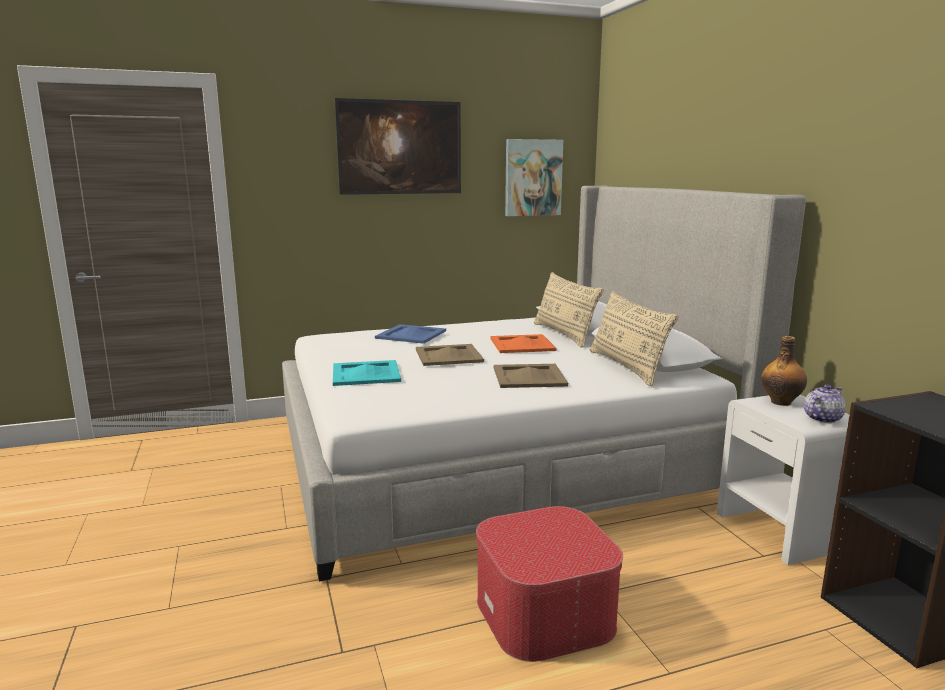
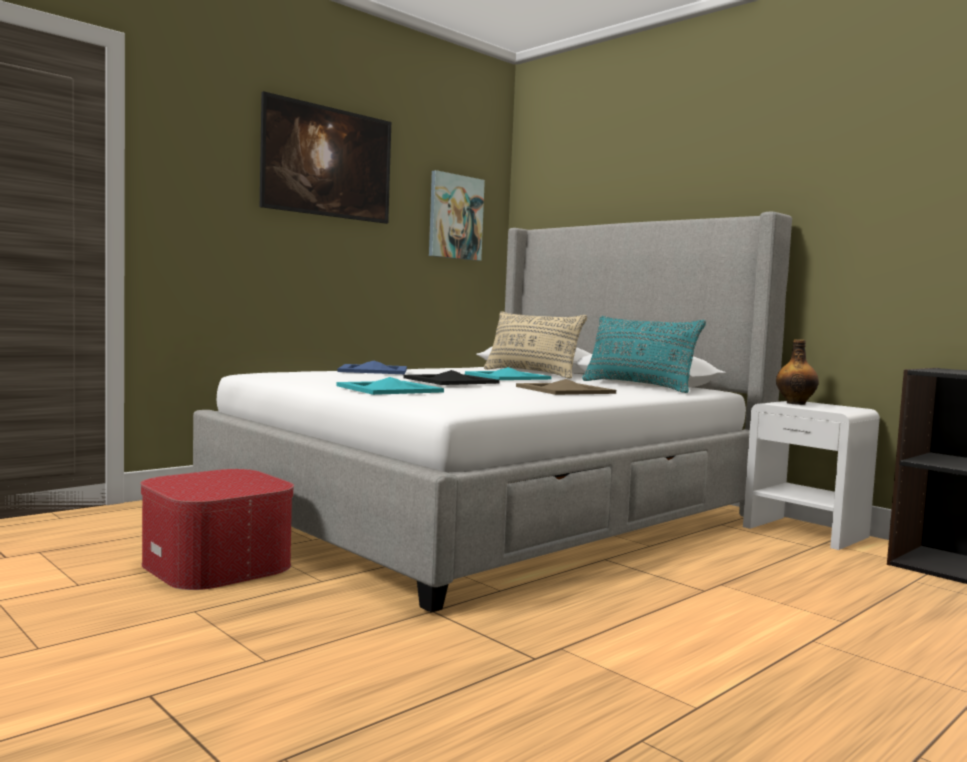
camera: 25 degrees left, 10 degrees down
(448, 356) = (450, 380): beige tray -> black tray
(521, 344) = (507, 377): orange tray -> turquoise tray
(545, 613) = (691, 603): ottoman -> ottoman (217, 564)
(626, 367) = (637, 386): beige pillow -> turquoise pillow
(822, 418) = (843, 408): teapot -> none

